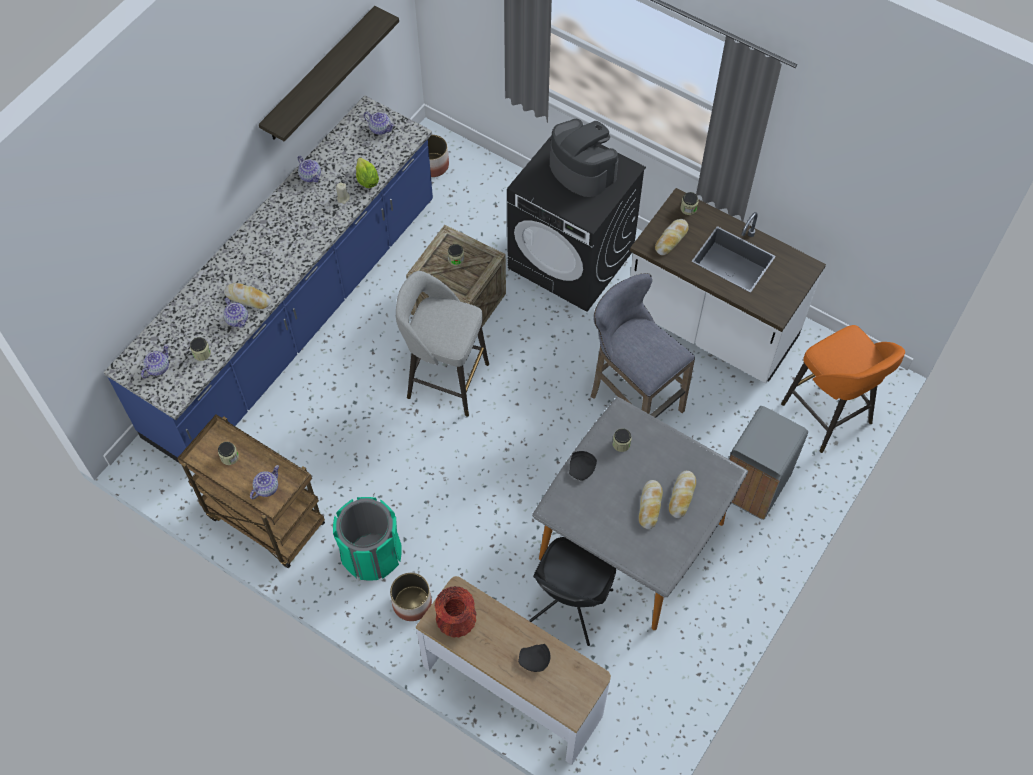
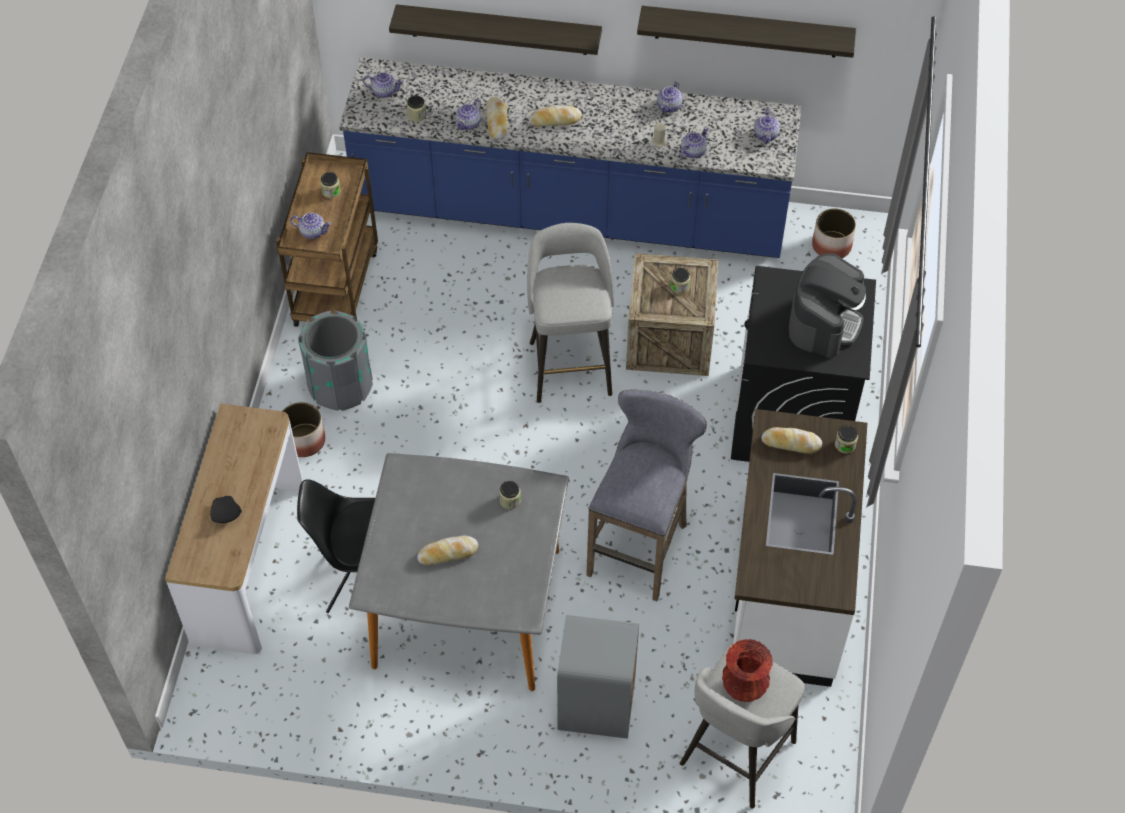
camera: 65 degrees right, 5 degrees down
(181, 243) = (499, 29): none -> shelf
(367, 180) = (693, 151): lettuce -> teapot
(371, 555) = (340, 386): green trash can -> grey trash can
(456, 623) = (237, 434): red vase -> red vase (744, 687)
(582, 468) = (462, 476): black plate -> none
(681, 496) = (475, 579): bread -> bread (555, 120)
(828, 415) = (735, 755): orange stool -> grey stool

